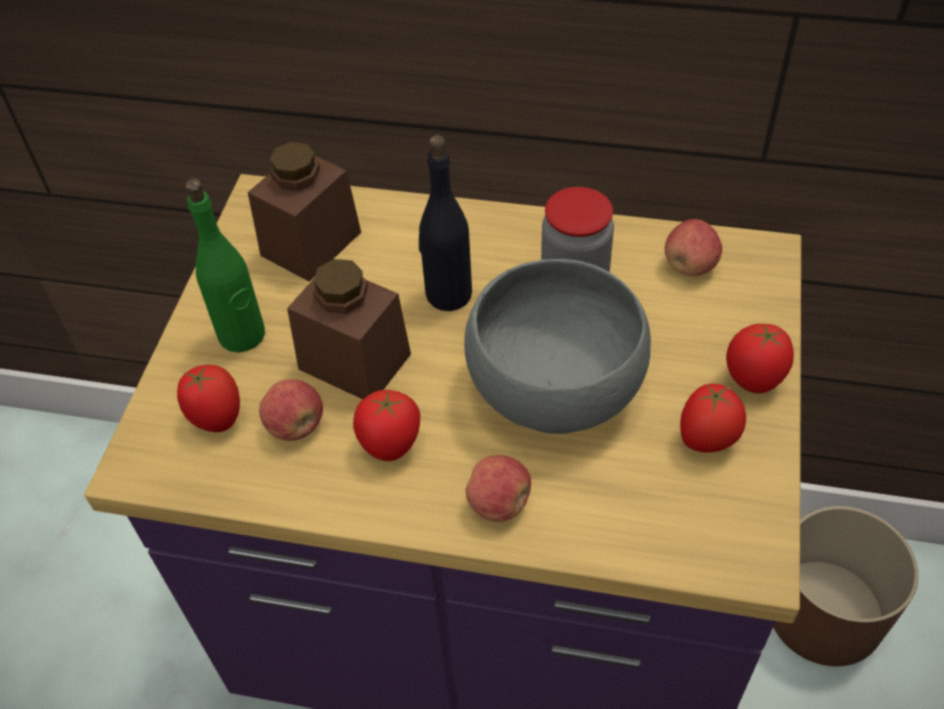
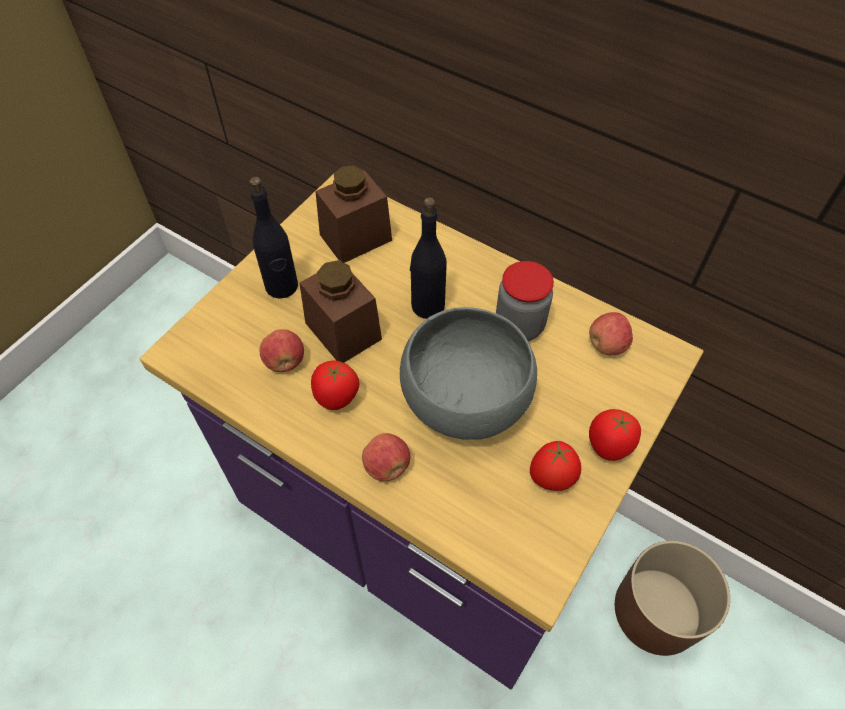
camera: 20 degrees right, 5 degrees up
(217, 418) = (239, 337): tomato -> none
(242, 335) = (282, 286): green bottle -> black bottle

